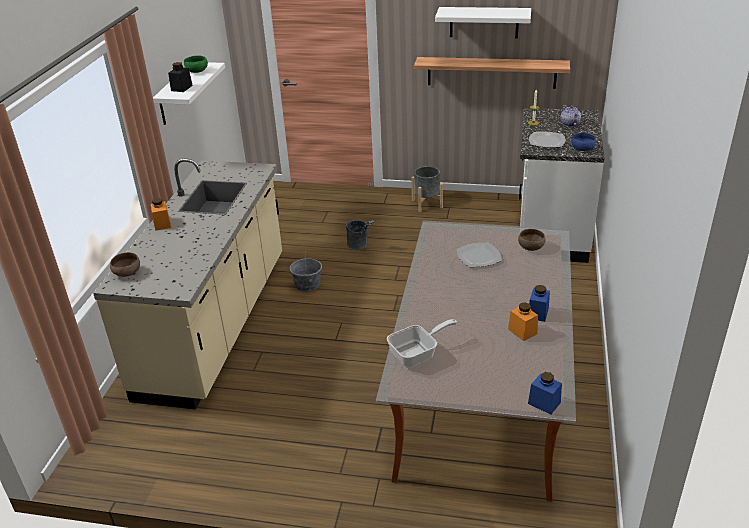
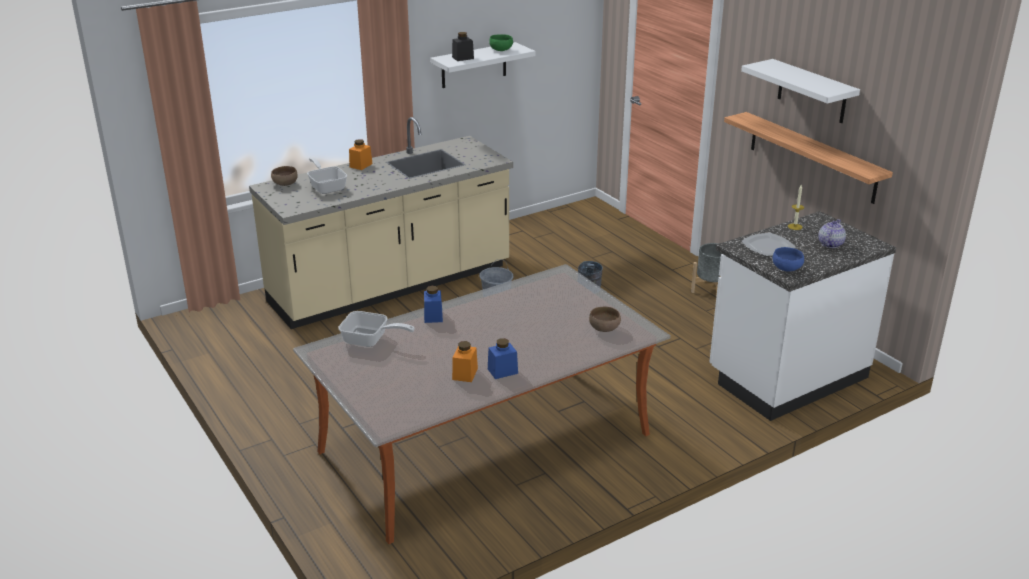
camera: 45 degrees right, 5 degrees down
(171, 255) = (327, 187): none -> frying pan
(479, 256) = (548, 311): plate -> none
(544, 403) = (378, 420): blue jar -> blue jar (433, 316)

